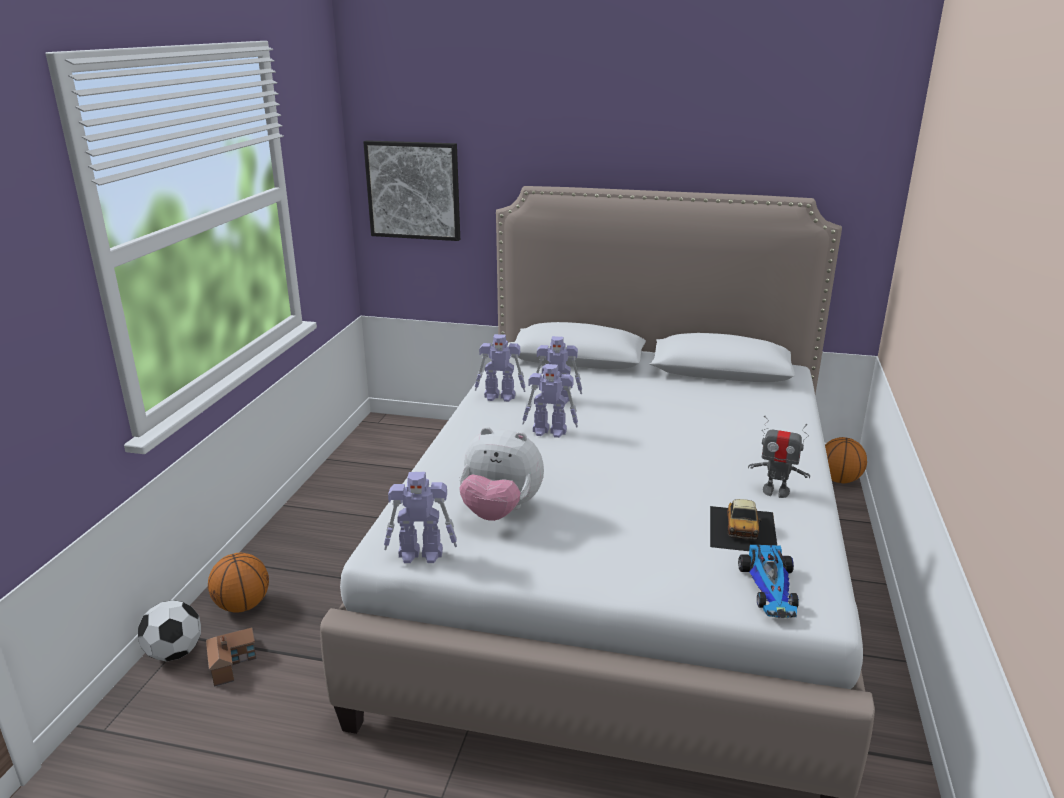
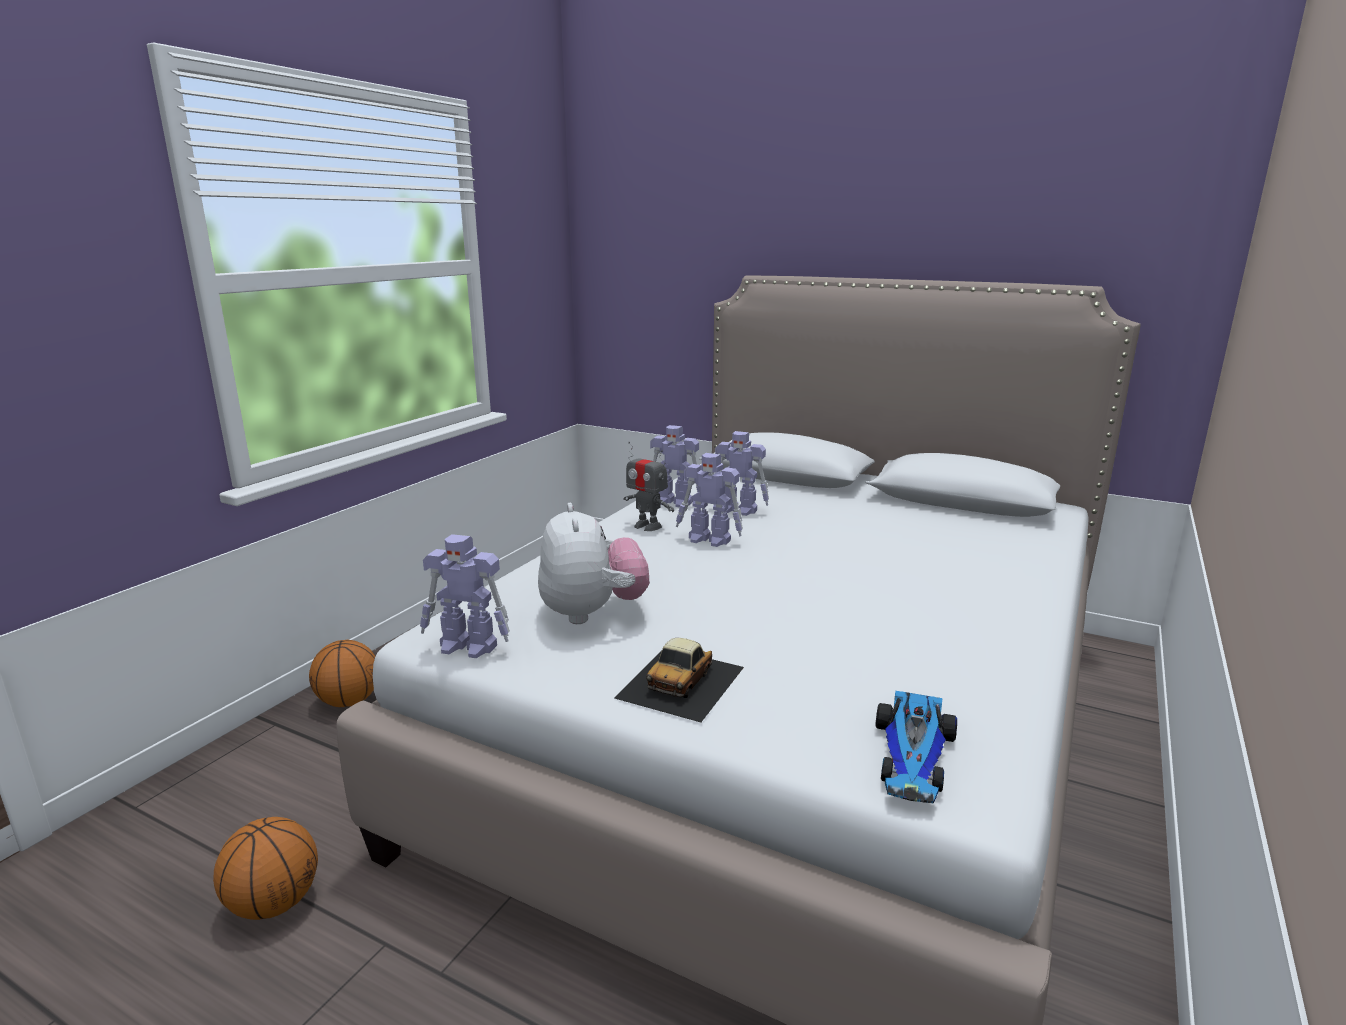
camera: 15 degrees right, 5 degrees down
(175, 653) = (254, 739): football -> none
(233, 661) = (304, 758): toy house -> none
(413, 190) = (634, 285): picture -> none
(500, 511) = (592, 613): plush toy -> plush toy turned 135 degrees counterclockwise
(743, 529) = (907, 675): toy car -> toy car (682, 682)
(775, 491) = (977, 636): toy robot -> toy robot (647, 526)
(839, 480) = (1125, 664): basketball -> basketball (274, 903)

